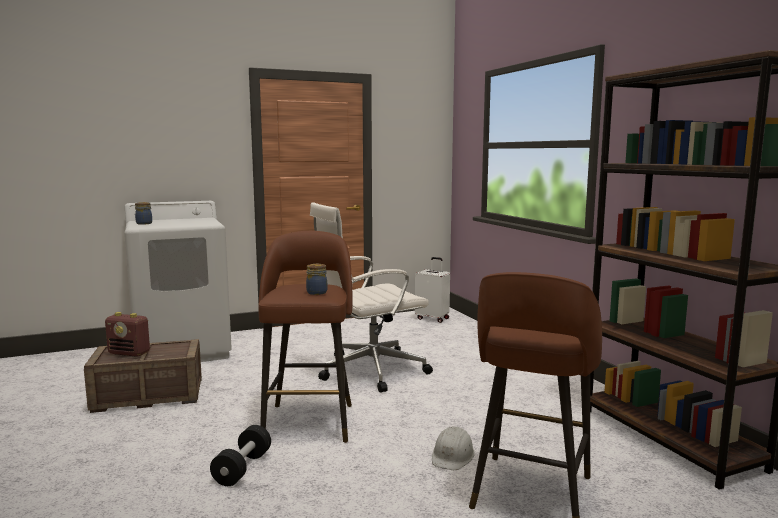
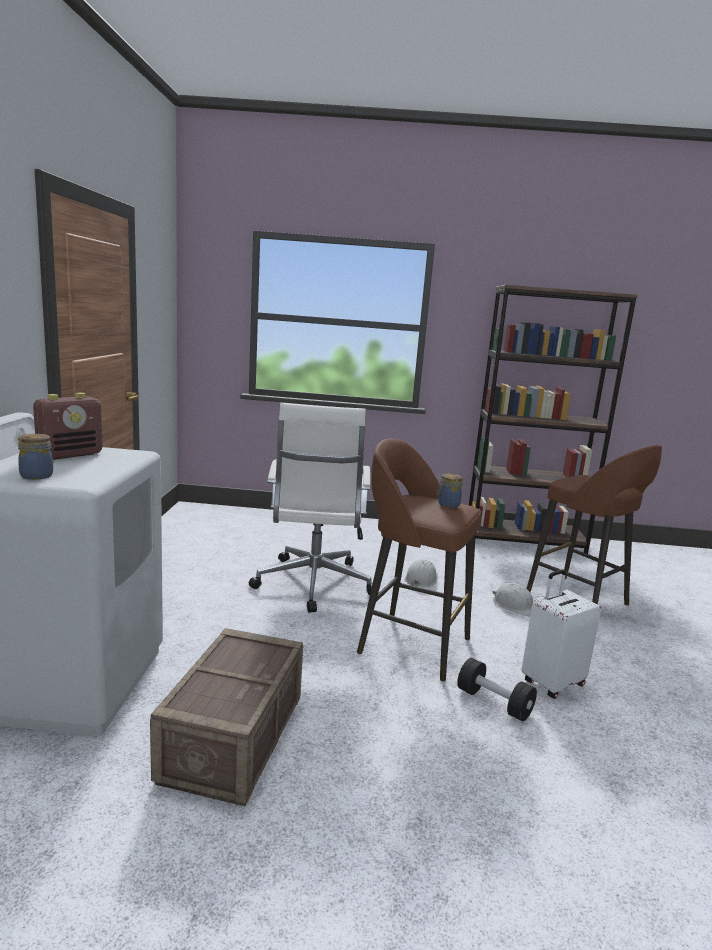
camera: 65 degrees left, 5 degrees up
(129, 353) = (229, 688): radio -> radio (71, 455)
(433, 318) = (204, 517): white suitcase -> white suitcase (551, 683)
(445, 403) = (421, 579): none -> white hard hat

